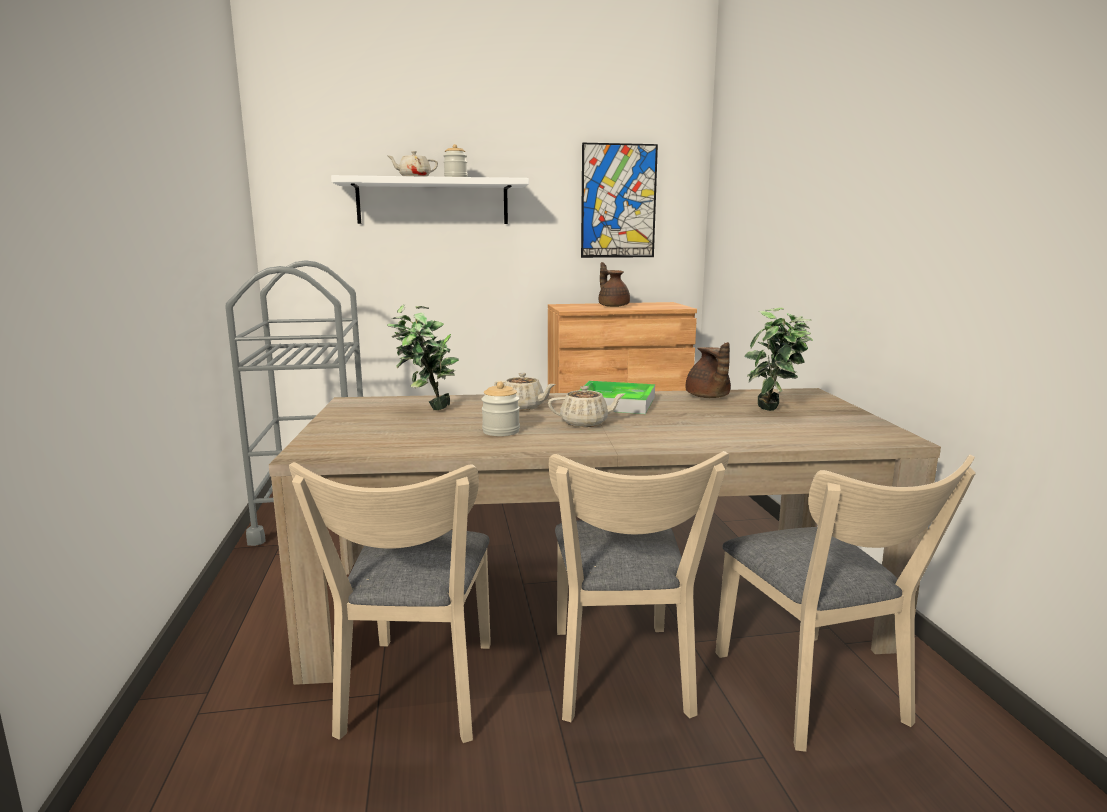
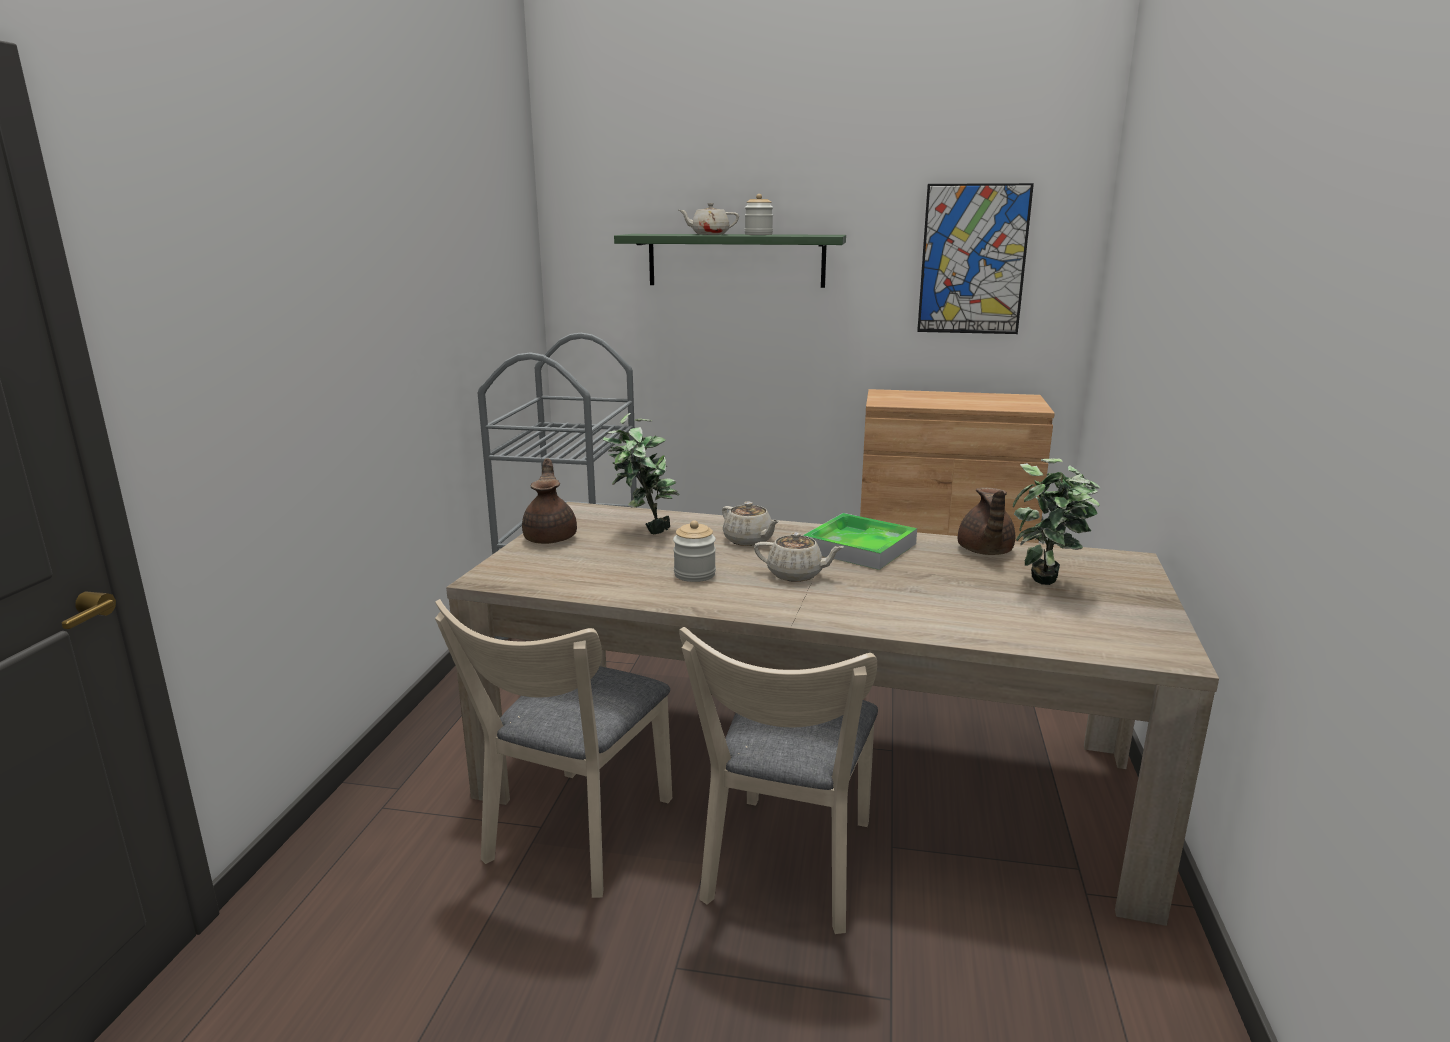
camera: 20 degrees right, 5 degrees up
(433, 202) = (736, 260): white shelf -> green shelf
(613, 306) = (946, 399): brown teapot -> brown teapot (551, 537)
(816, 696) = (1002, 948): beige chair -> none

